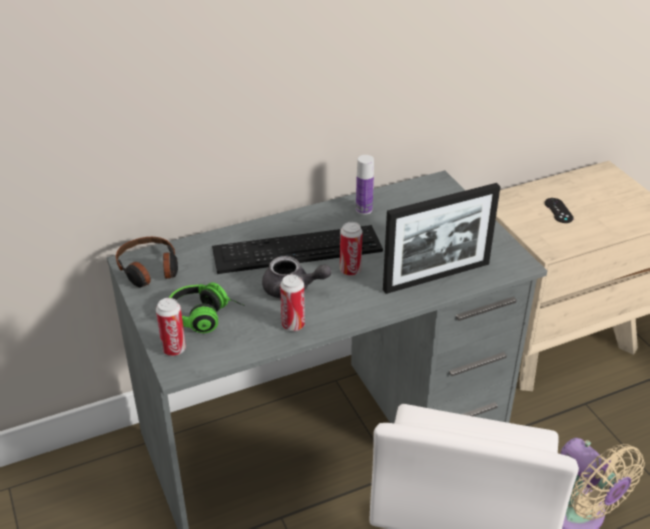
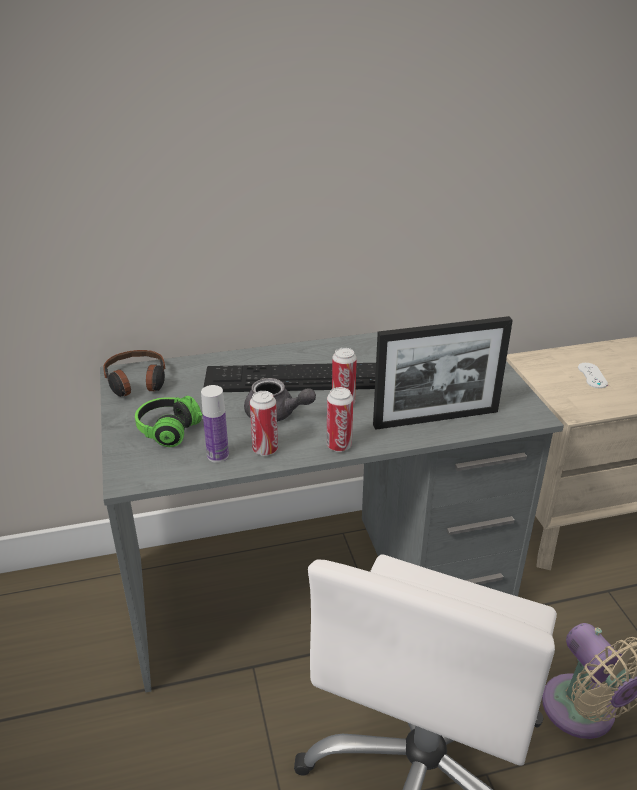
camera: 10 degrees right, 5 degrees down
(174, 349) = (131, 459): can -> can (339, 445)
(364, 210) = (374, 348): bottle -> bottle (218, 455)
(558, 210) = (592, 375): black game controller -> white game controller

